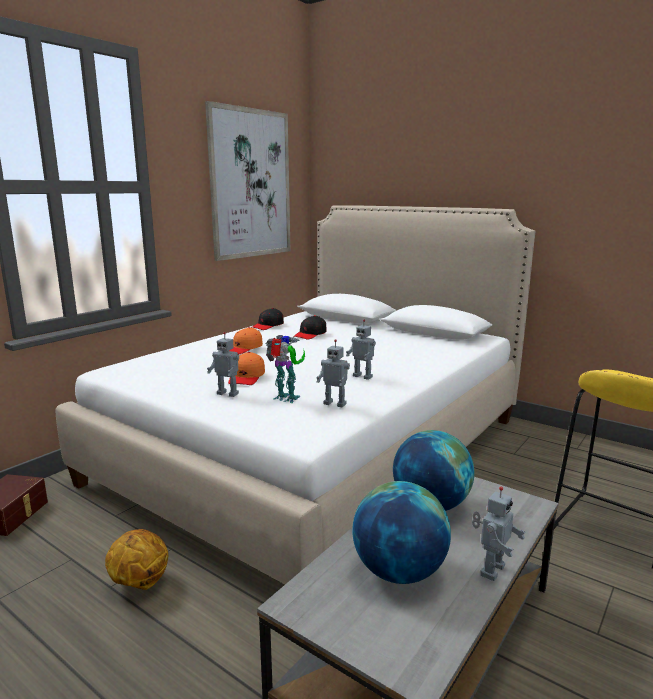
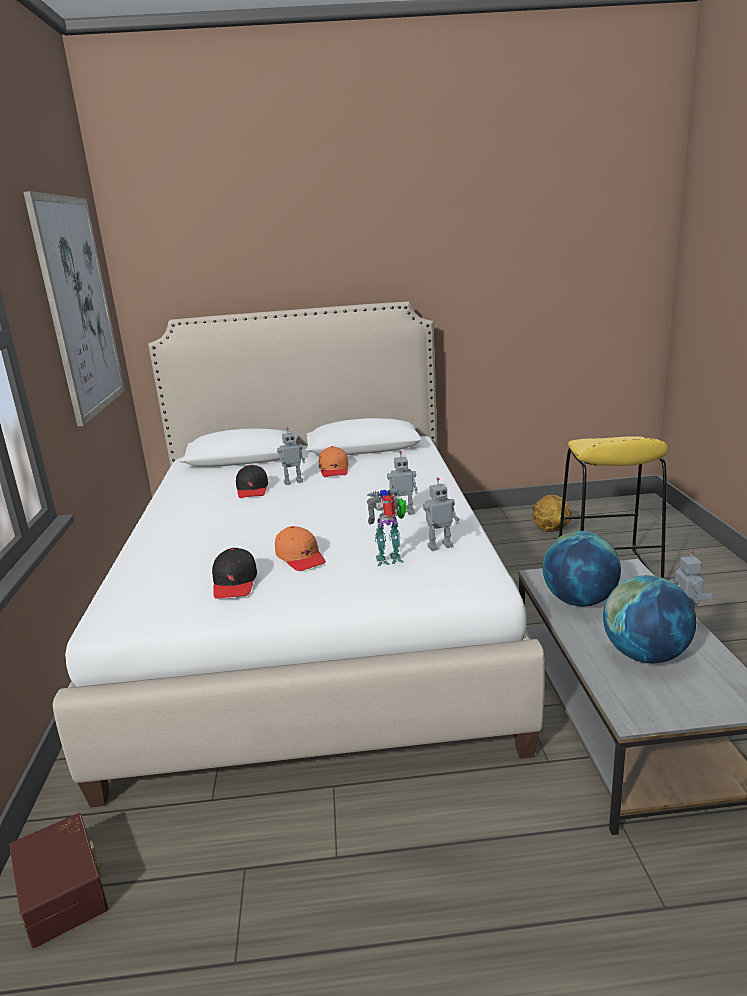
camera: 40 degrees left, 5 degrees up
(139, 583) = (359, 833): basketball -> basketball (550, 530)
(228, 393) = (325, 580): toy robot -> toy robot (293, 482)
(244, 348) = (222, 529): orange cap -> orange cap (334, 469)
(268, 326) = (176, 495): black cap -> black cap (235, 582)

